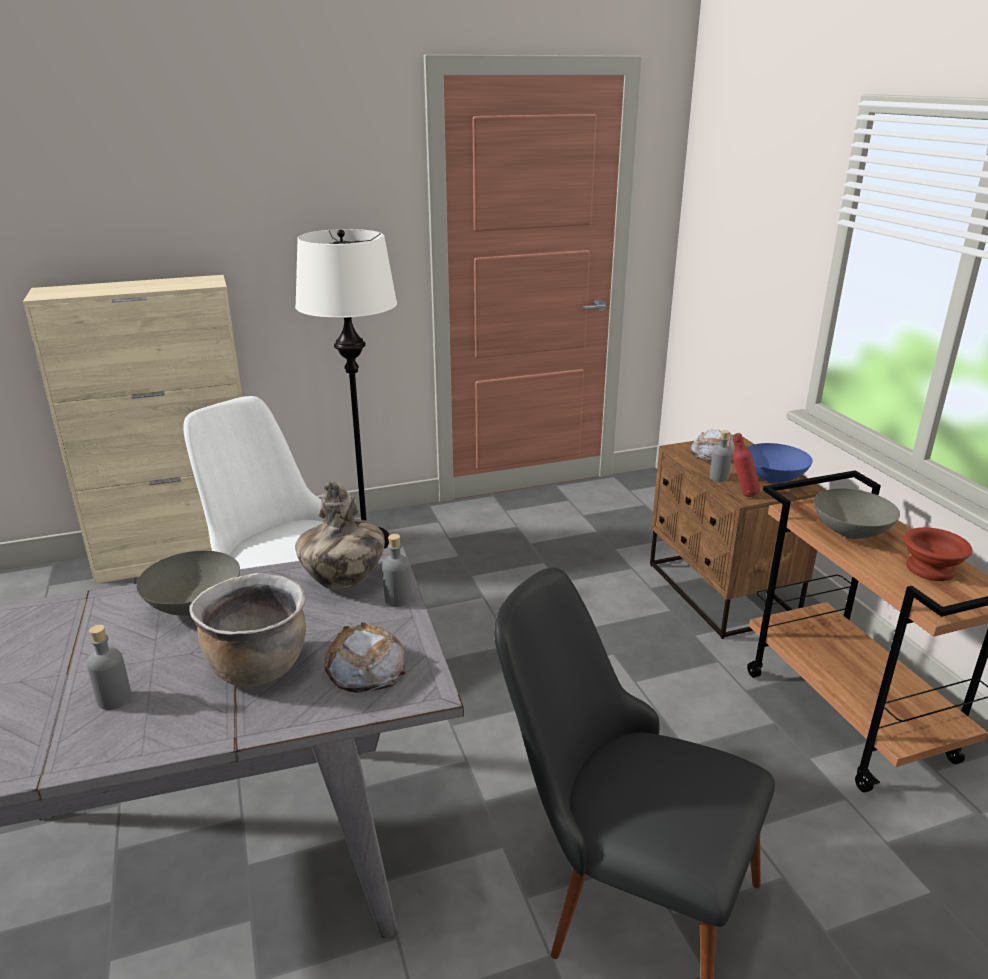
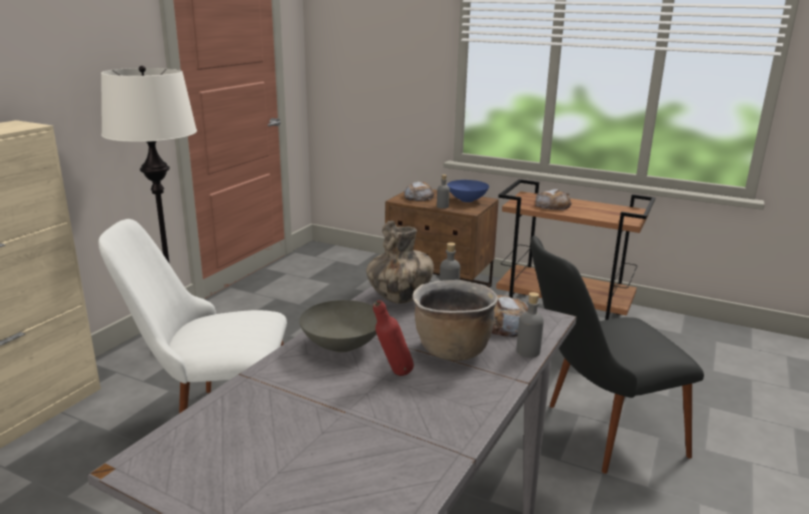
camera: 45 degrees left, 5 degrees down
(114, 699) = (410, 403): grey bottle -> grey bottle (528, 351)
(741, 494) = (467, 210): red bottle -> red bottle (393, 375)
(850, 532) = (552, 206): grey bowl -> bread
(928, 569) = (601, 209): brown bowl -> none

